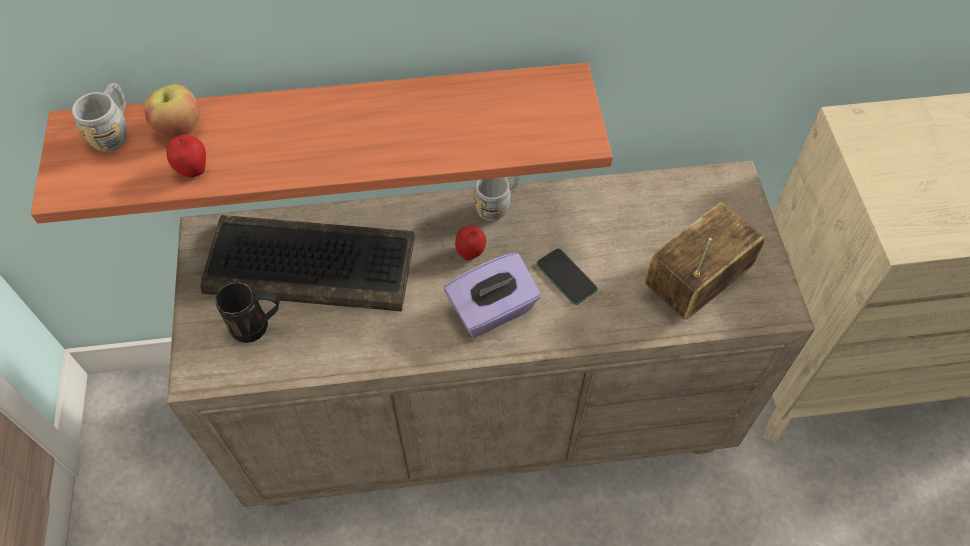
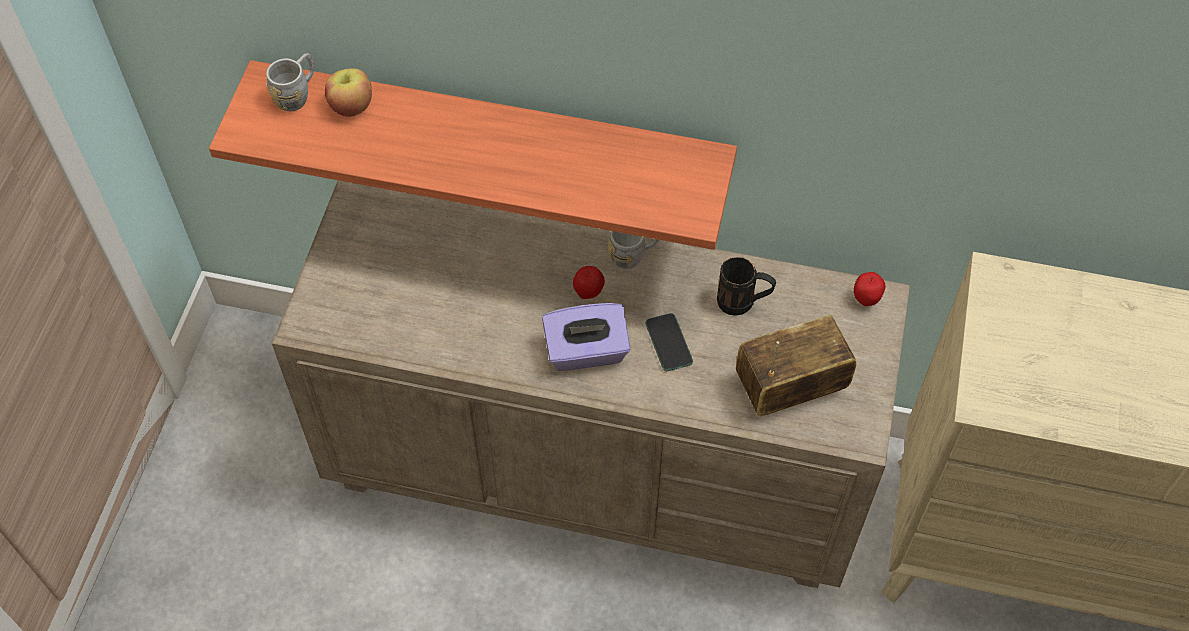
camera: 20 degrees right, 0 degrees up
(193, 170) = (350, 148): apple -> apple (866, 299)
(258, 327) = (371, 301): black mug -> black mug (743, 304)
(313, 264) = (440, 259): keyboard -> none

